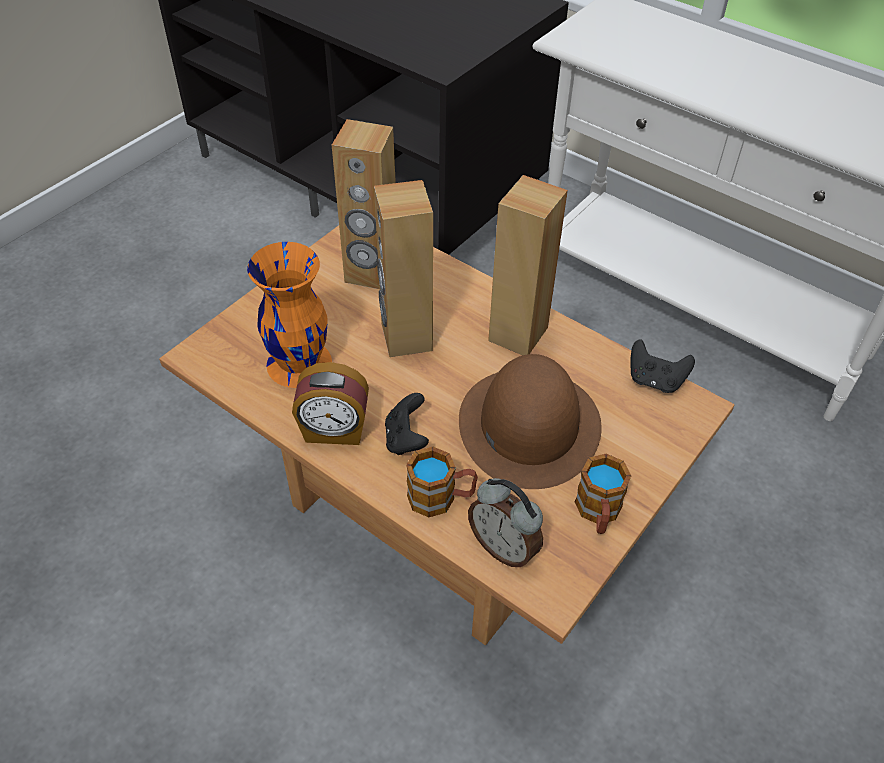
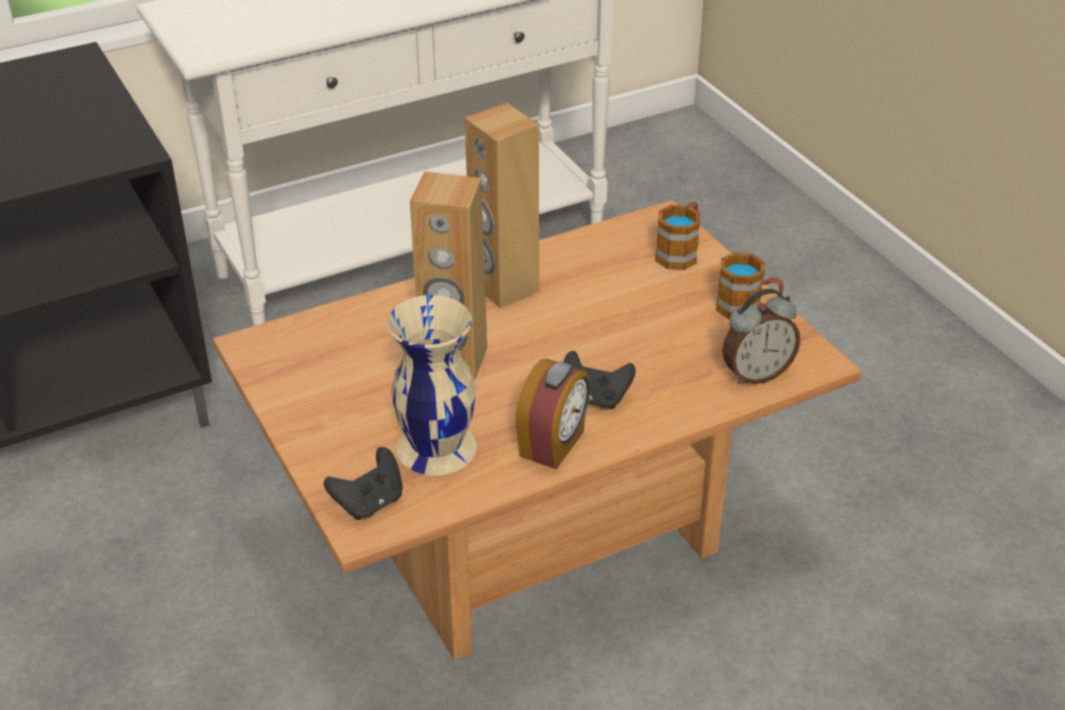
camera: 65 degrees left, 10 degrees down
(299, 362) = (435, 447): orange vase -> beige vase
(371, 273) = (335, 358): brown speaker -> none
(441, 497) = (681, 395): mug -> mug (680, 252)
(528, 425) = (625, 317): brown hat -> none
(655, 380) = (619, 229): black game controller -> black game controller (369, 503)

